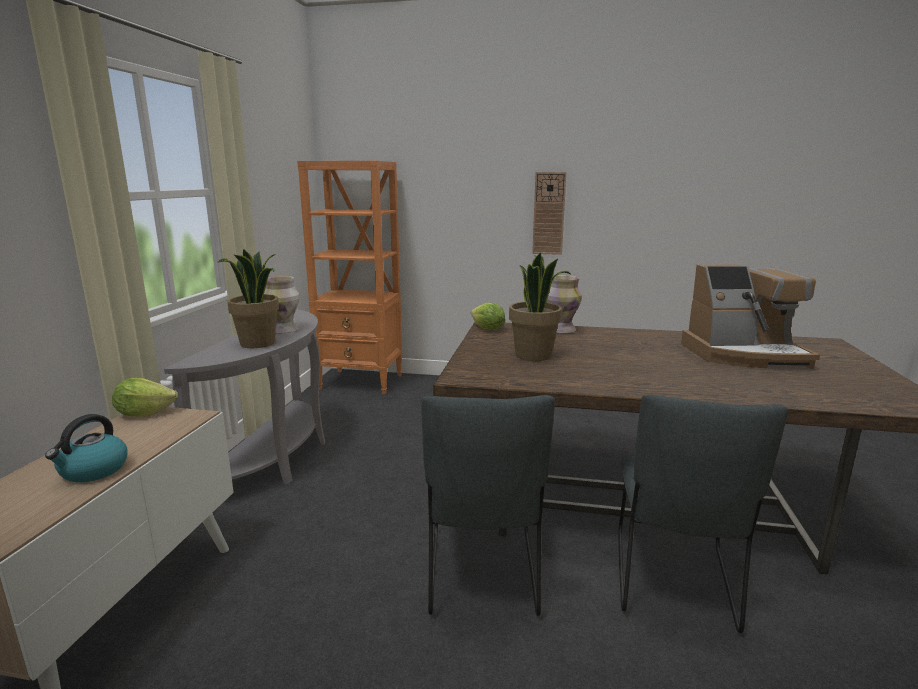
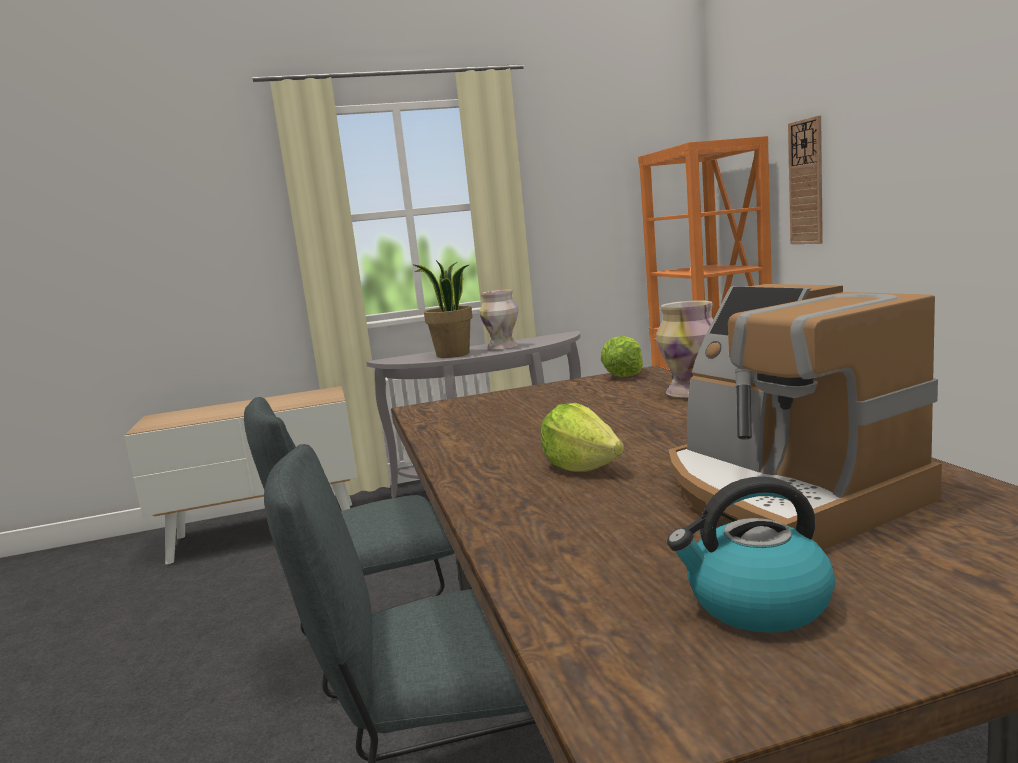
camera: 65 degrees right, 5 degrees down
(93, 471) = (231, 412): kettle -> kettle (756, 604)
(144, 413) = (325, 391): lettuce -> lettuce (581, 467)
(534, 355) = (541, 409): potted plant -> none
(549, 213) = (968, 191): wall clock -> wall clock (806, 182)

